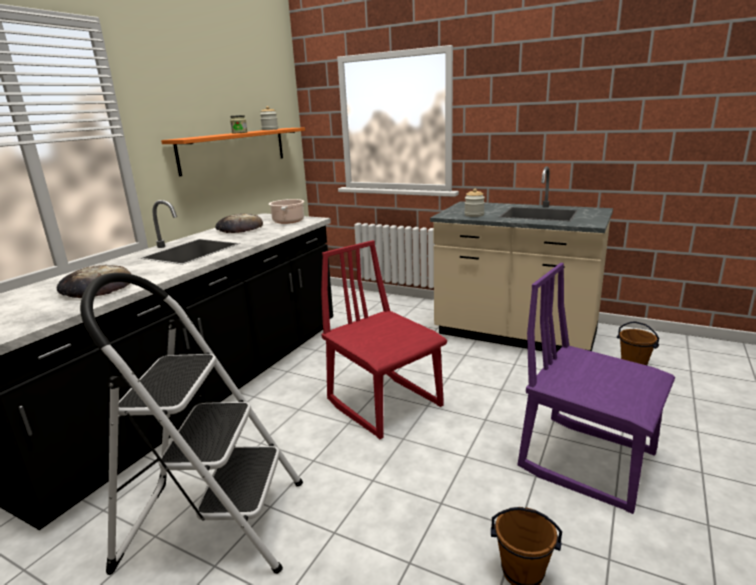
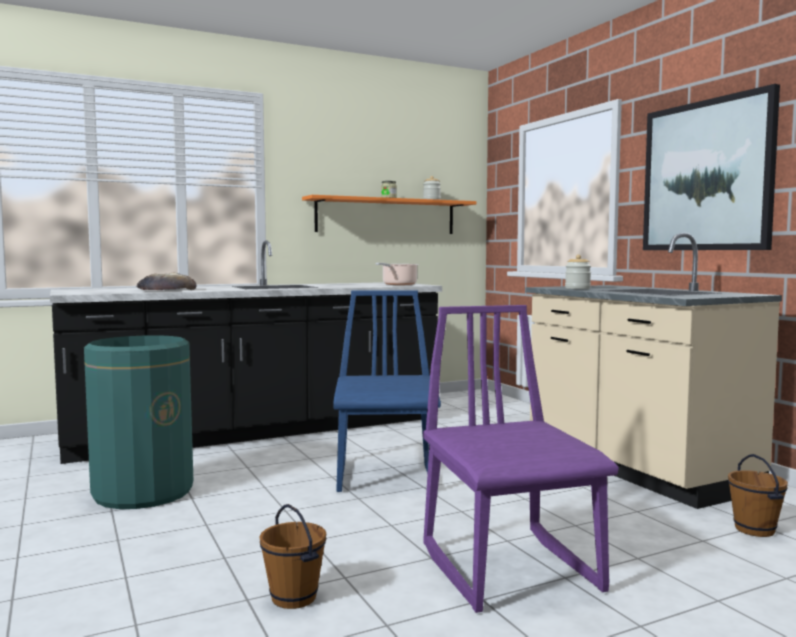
camera: 35 degrees right, 15 degrees down
(209, 523) = (143, 492): step ladder -> green trash can
(240, 228) = (348, 284): bread -> none
(385, 403) = (387, 475): red chair -> blue chair
(538, 117) = (706, 176): none -> picture

